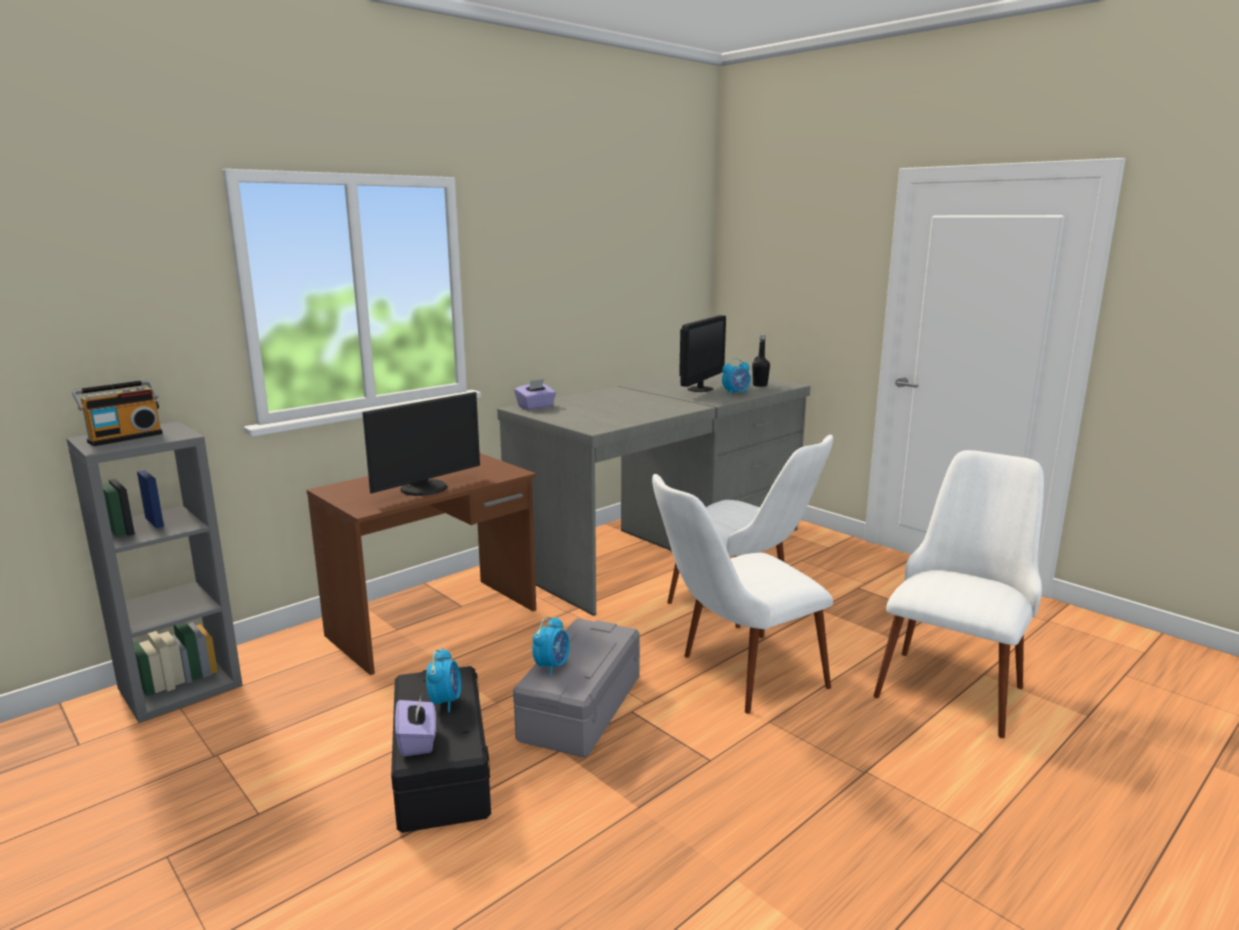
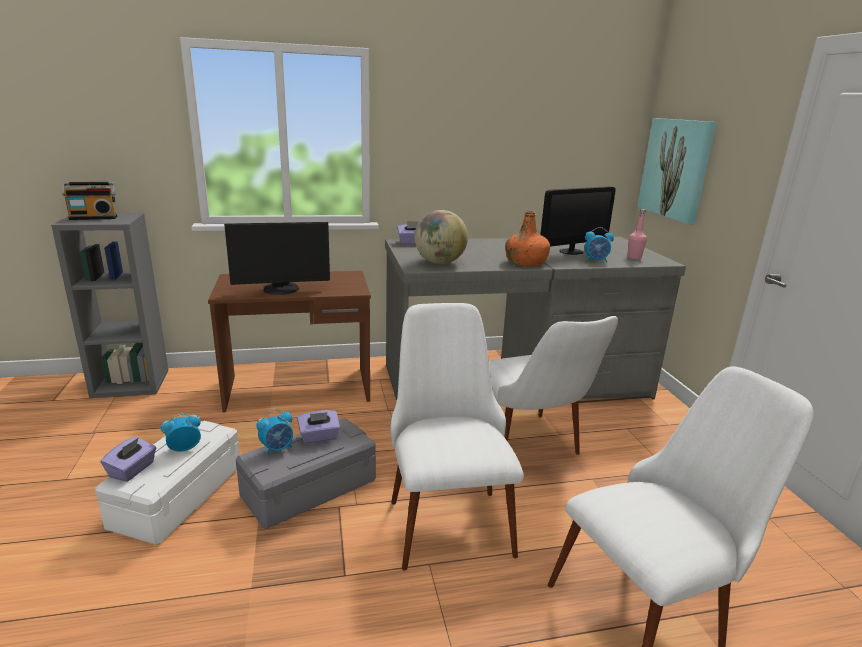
camera: 30 degrees right, 5 degrees up
(440, 770) = (178, 495): black storage box -> white storage box
(445, 701) = (184, 448): alarm clock -> alarm clock turned 150 degrees counterclockwise
(579, 642) = (319, 437): none -> purple tissue box
(605, 420) = (439, 263): none -> globe
(682, 406) = (525, 263): none -> orange bottle
(733, 677) = (446, 511): white chair -> white chair turned 75 degrees clockwise
(760, 385) = (634, 257): black bottle -> pink bottle
(762, 291) = (675, 168): none -> picture

